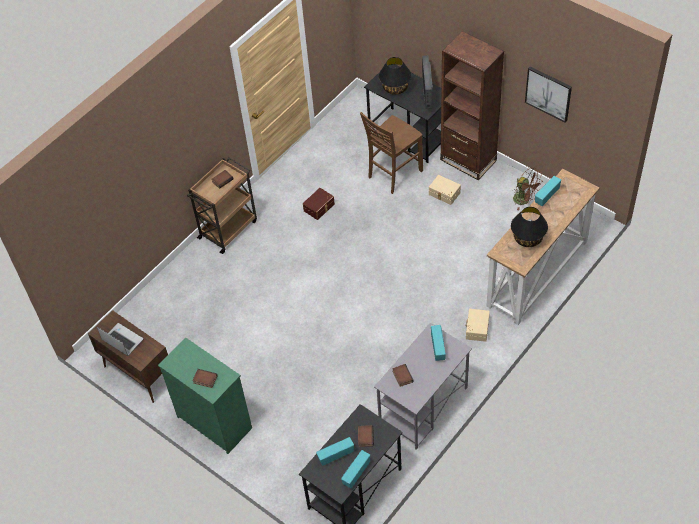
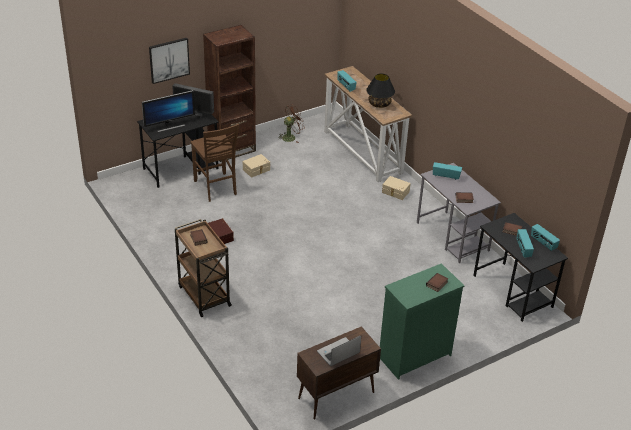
camera: 75 degrees left, 15 degrees down
(395, 88) = (169, 126): black table lamp -> monitor
(548, 93) = (278, 36): picture -> picture (169, 60)

